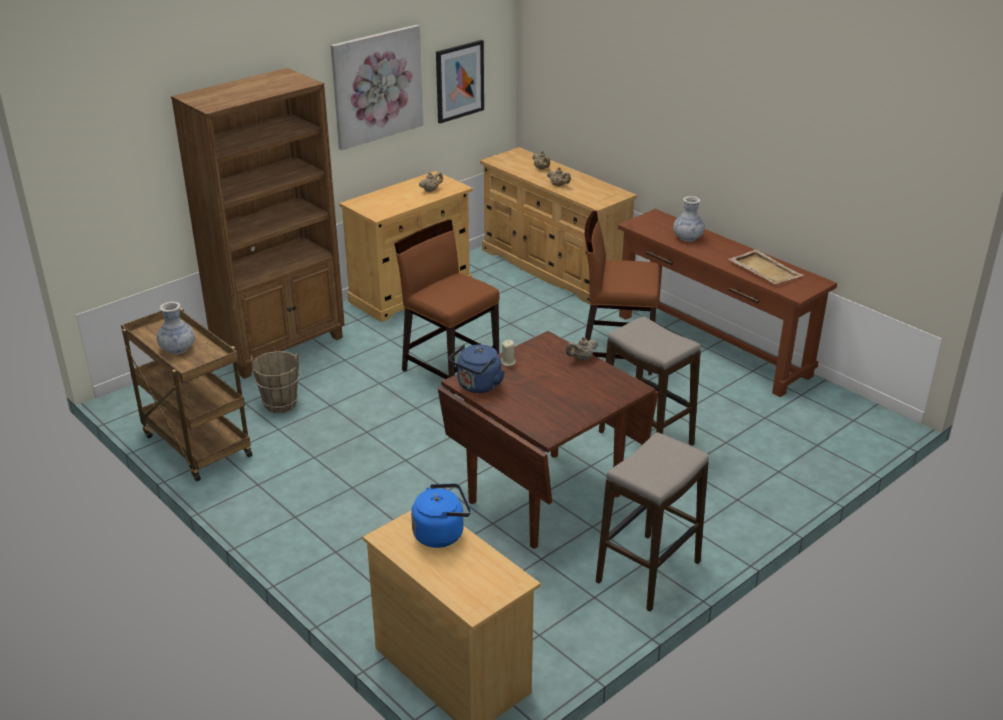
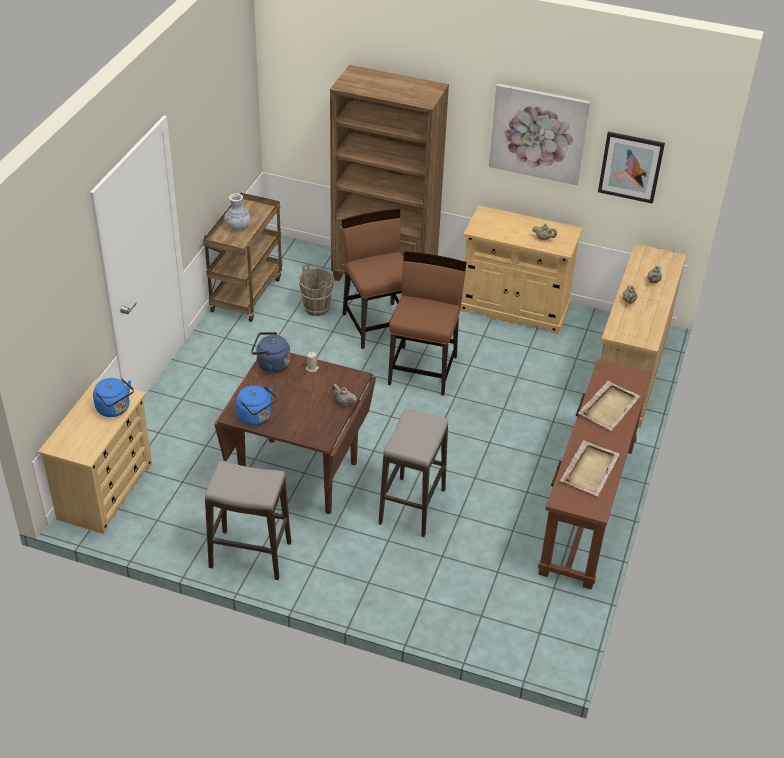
camera: 60 degrees right, 10 degrees up
(563, 419) = (256, 417): none -> blue kettle
(616, 354) = (521, 453): brown chair -> brown chair (378, 324)
(687, 238) = (609, 407): vase -> beige tray

